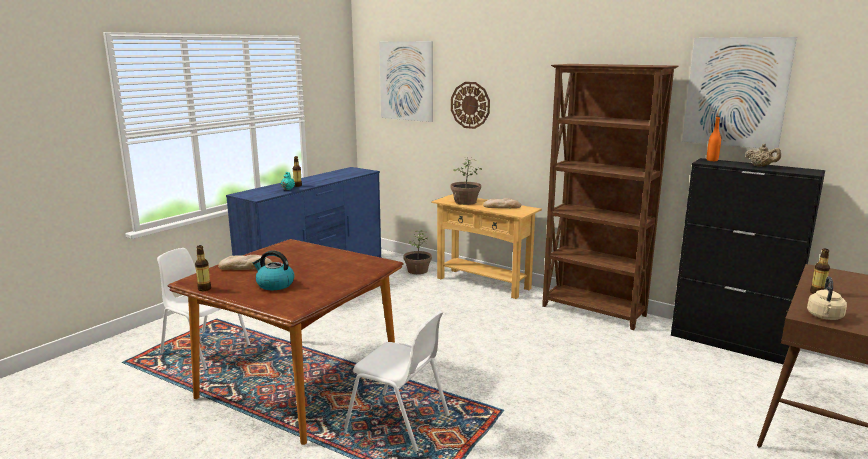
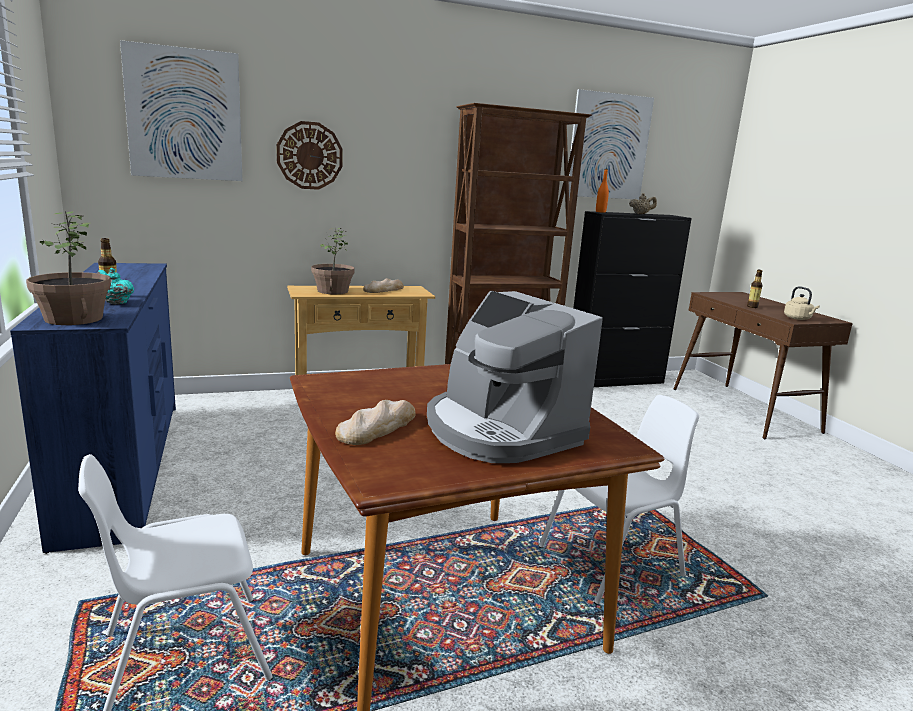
camera: 55 degrees left, 0 degrees up
(204, 289) = (445, 478): bottle -> none
(274, 284) = (500, 431): kettle -> coffee machine
(417, 270) = (255, 407): potted plant -> potted plant (73, 319)

